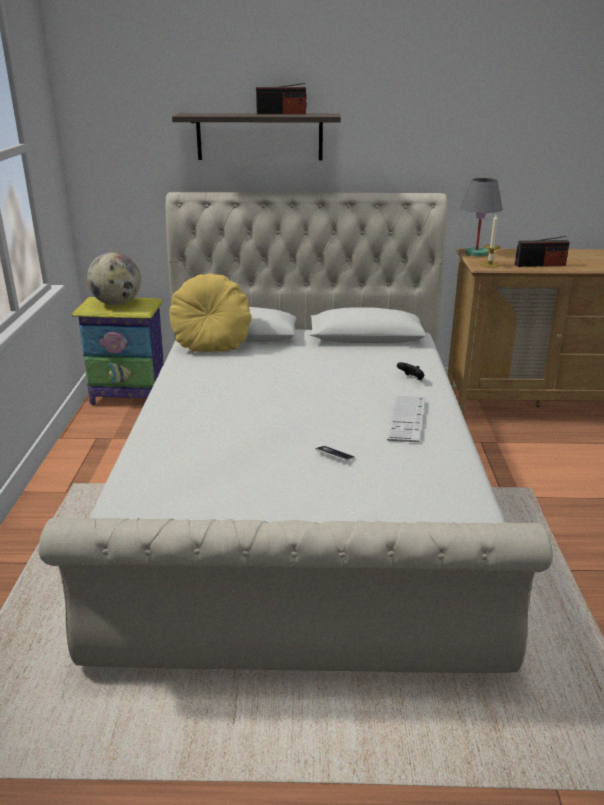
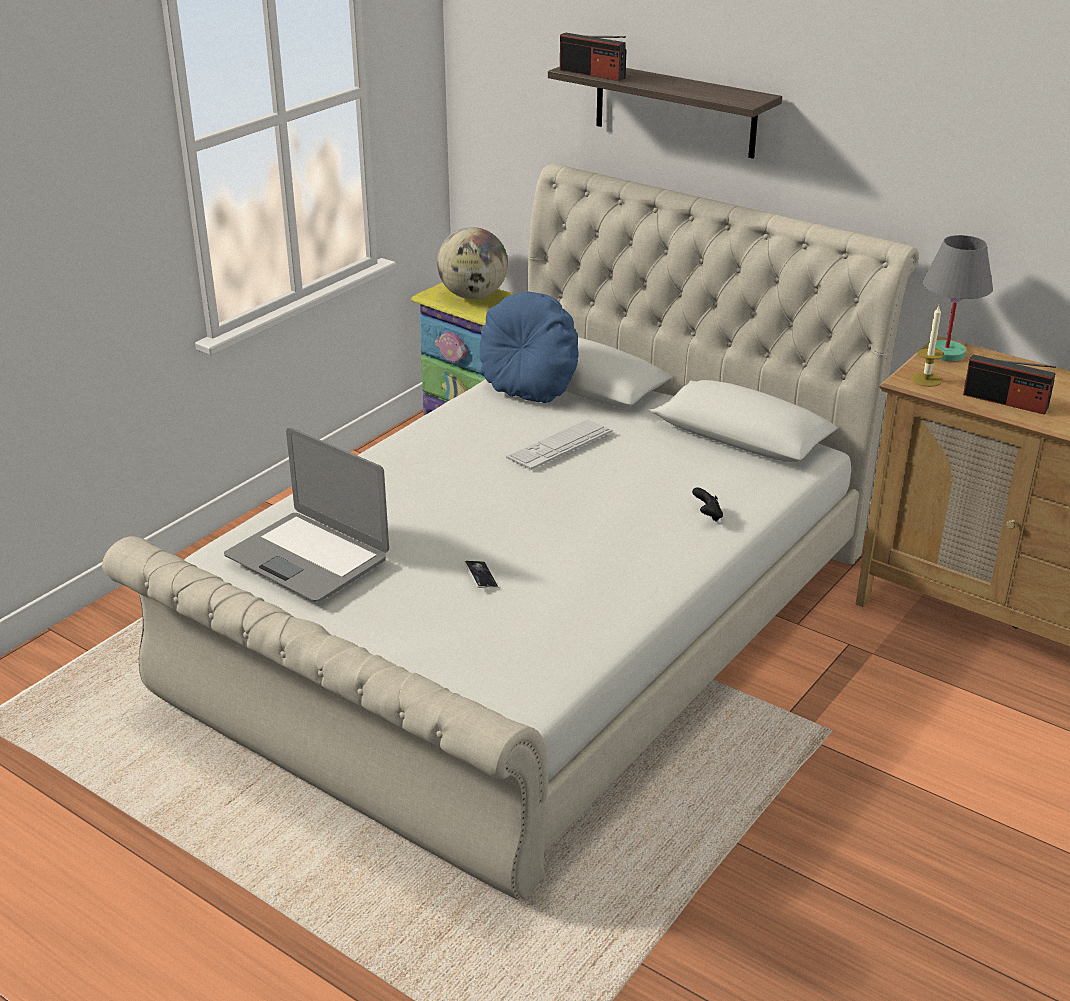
camera: 35 degrees right, 5 degrees up
(200, 486) = (308, 557): none -> laptop
(212, 348) = (528, 392): yellow pillow -> blue pillow
(281, 113) = (696, 85): radio -> radio (592, 74)
(407, 419) = (620, 565): keyboard -> keyboard (560, 445)

